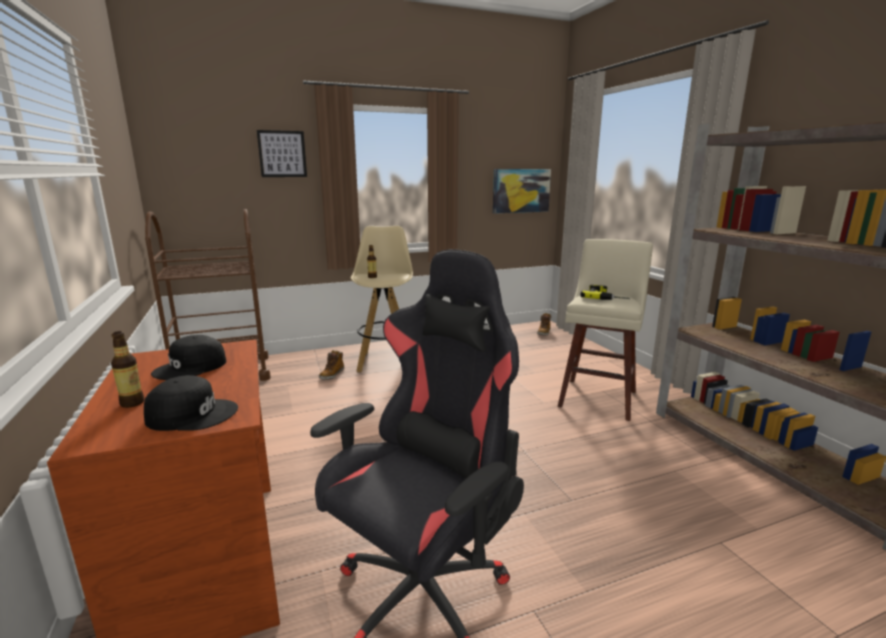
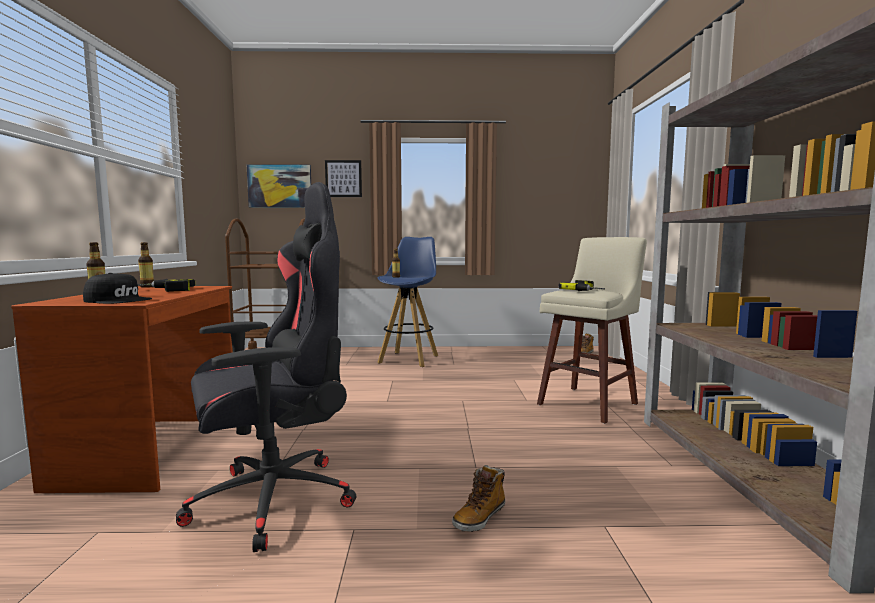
camera: 20 degrees right, 10 degrees down
(143, 357) = (147, 287): none -> bottle
(191, 367) = (163, 290): black cap -> power drill
(332, 375) = (355, 362): boot -> boot (479, 517)
(386, 361) = (409, 359): beige stool -> blue stool
(521, 190) = (564, 211): picture -> picture (280, 186)

